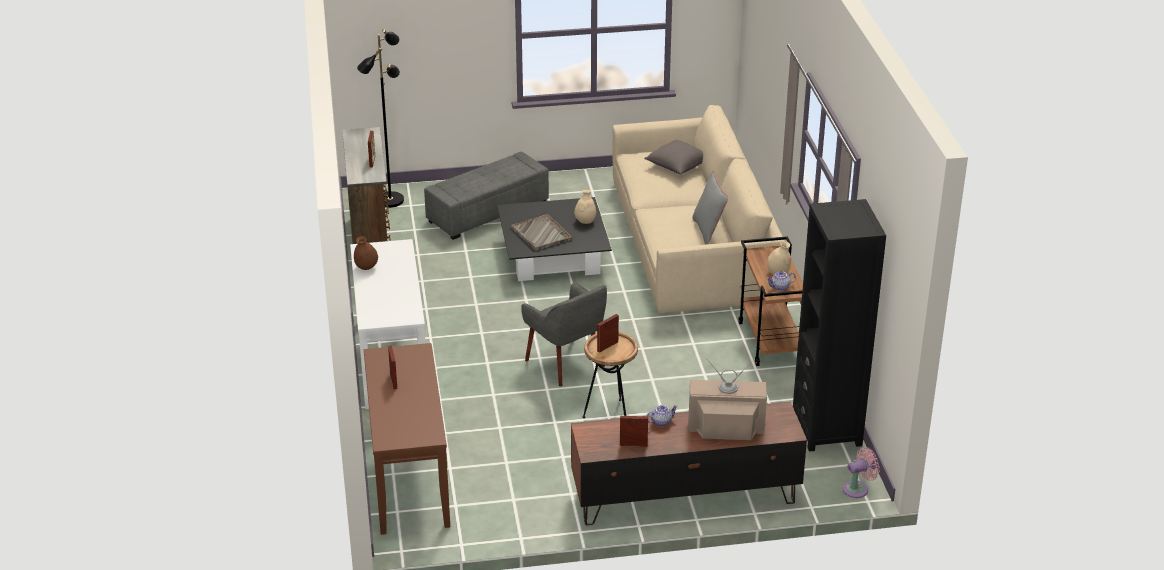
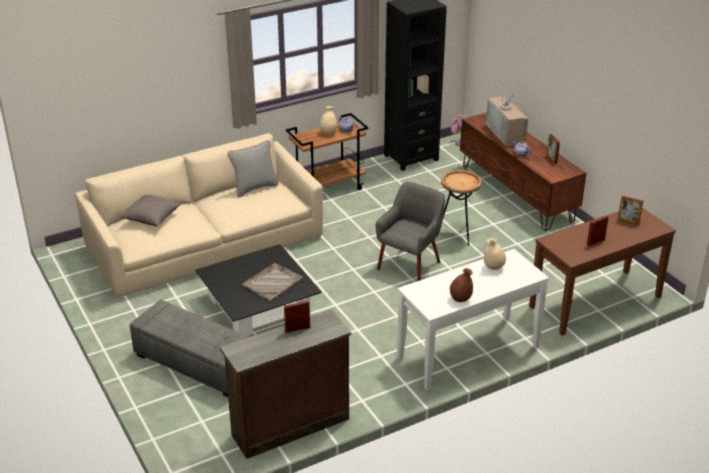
camera: 110 degrees left, 0 degrees up
(390, 200) = (196, 440): black floor lamp -> none
(585, 221) = (241, 265): beige vase -> beige vase (493, 267)
(607, 346) = (460, 182): picture frame -> picture frame (628, 221)

